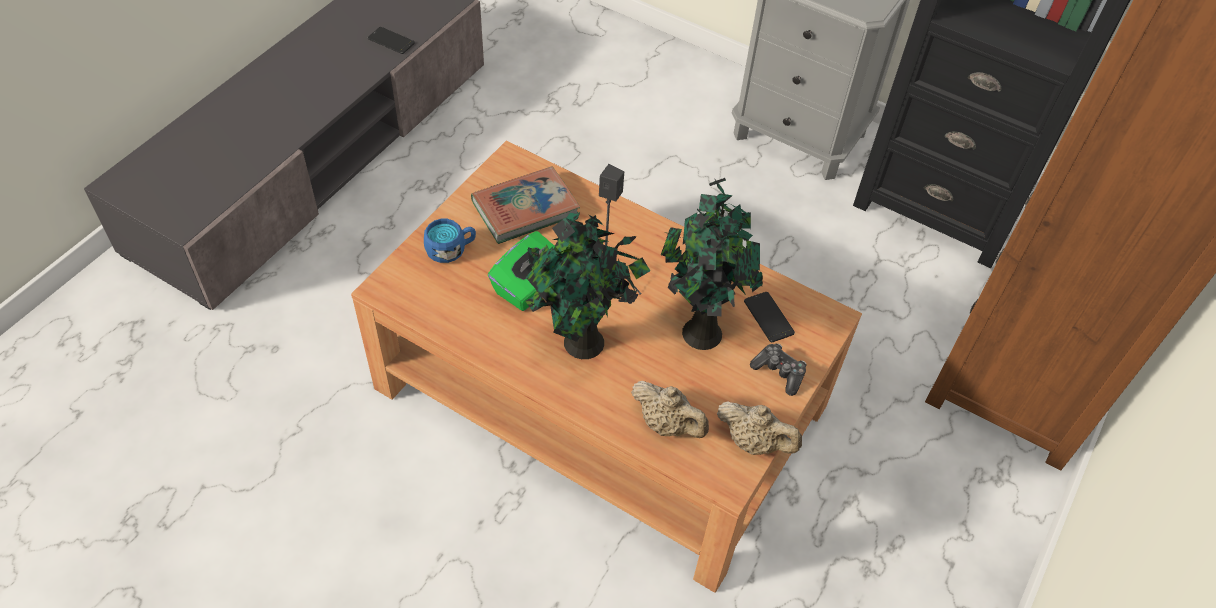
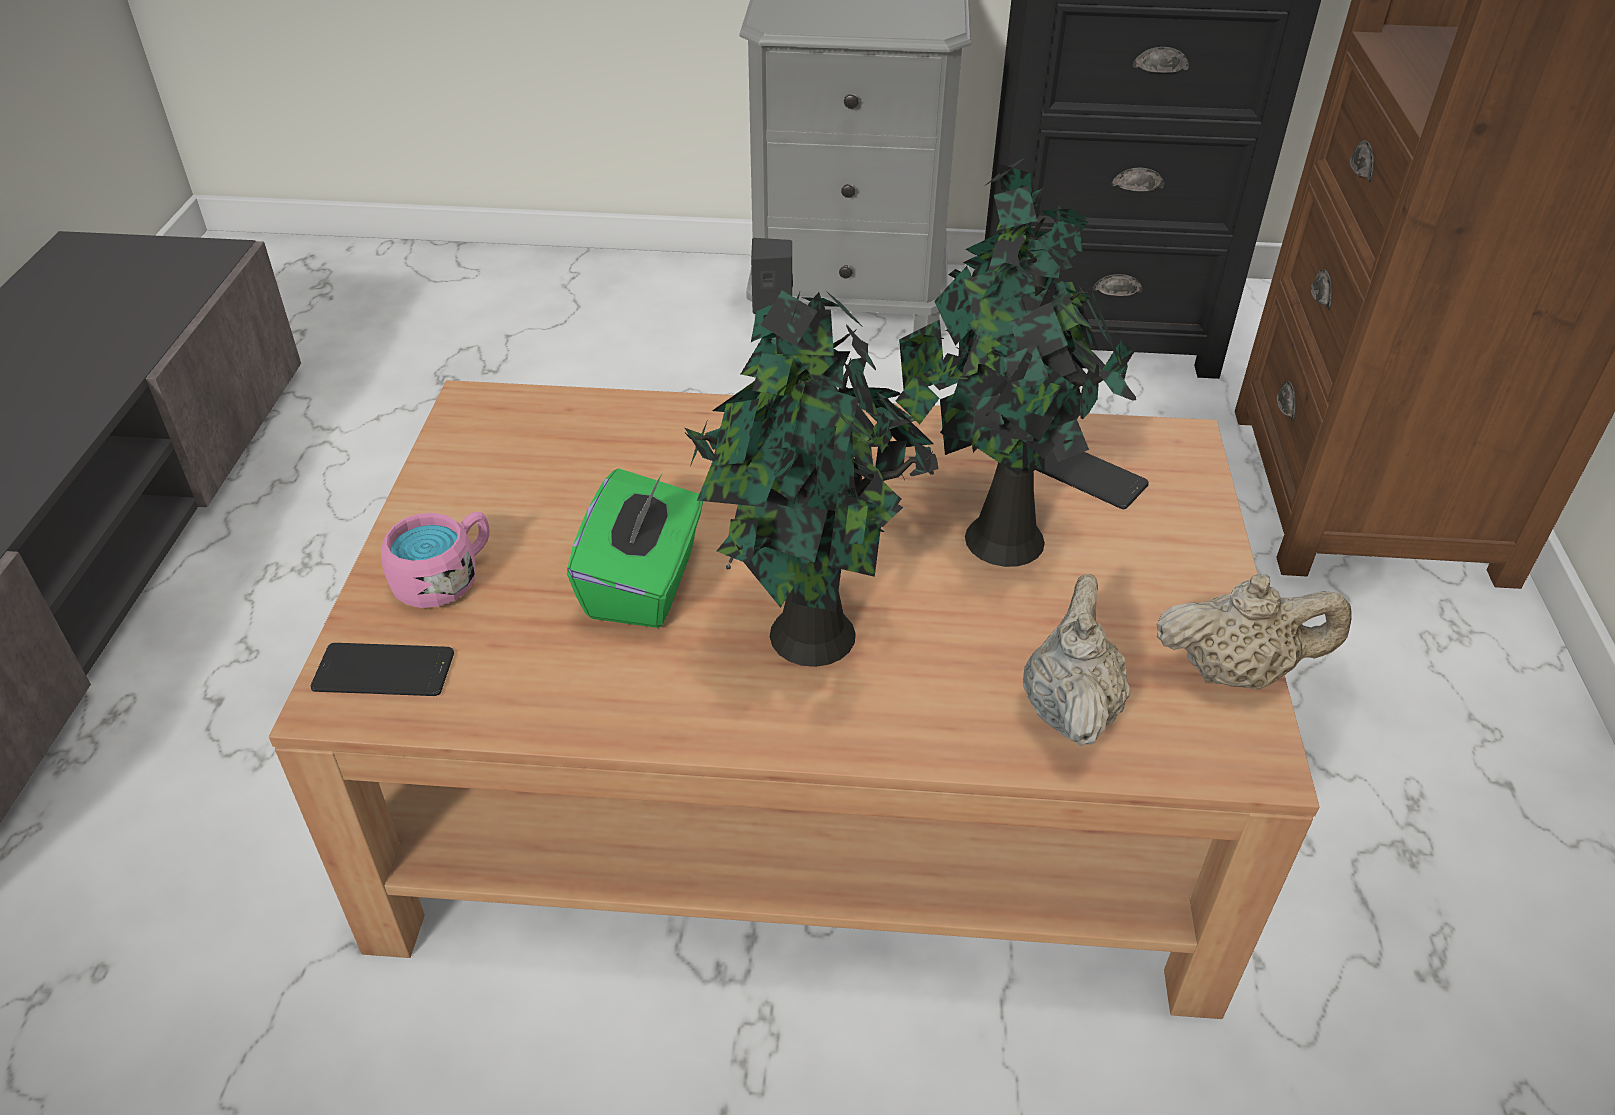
camera: 25 degrees left, 10 degrees down
(391, 41) = (125, 334): phone -> phone (384, 671)
(451, 249) = (446, 579): blue mug -> pink mug
(525, 209) = (551, 467): book -> none
(667, 424) = (1069, 708): beige teapot -> beige teapot turned 90 degrees counterclockwise
(779, 372) = (1175, 548): game controller -> none

